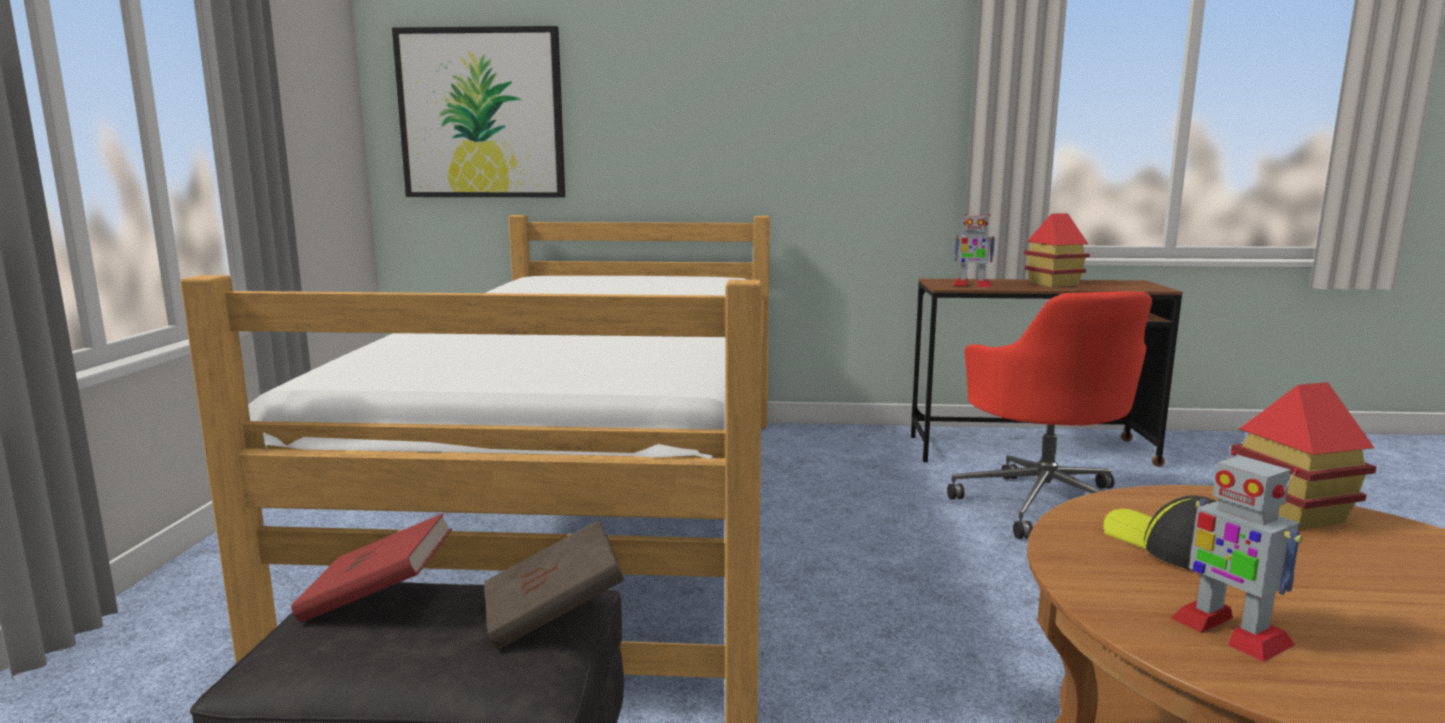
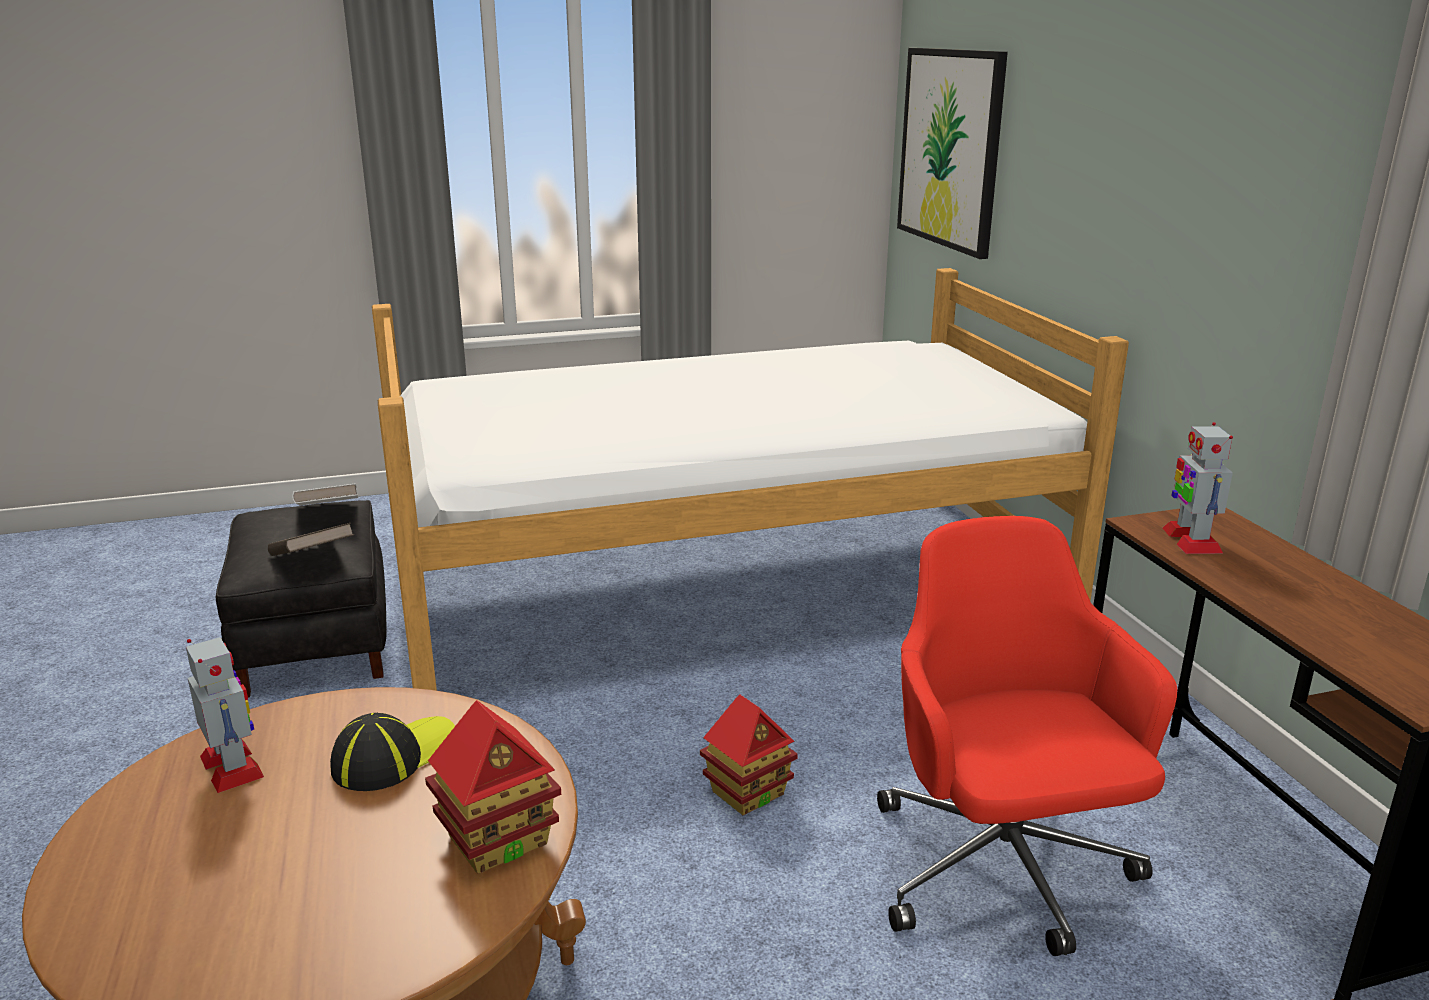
camera: 70 degrees right, 10 degrees up
(378, 598) = (328, 513): red book -> white book
(1044, 504) = (1001, 870): red office chair -> red office chair turned 105 degrees clockwise
(1053, 284) = (1319, 601): toy house -> toy house (748, 793)
(1229, 631) = (232, 767): toy robot -> toy robot turned 105 degrees clockwise

